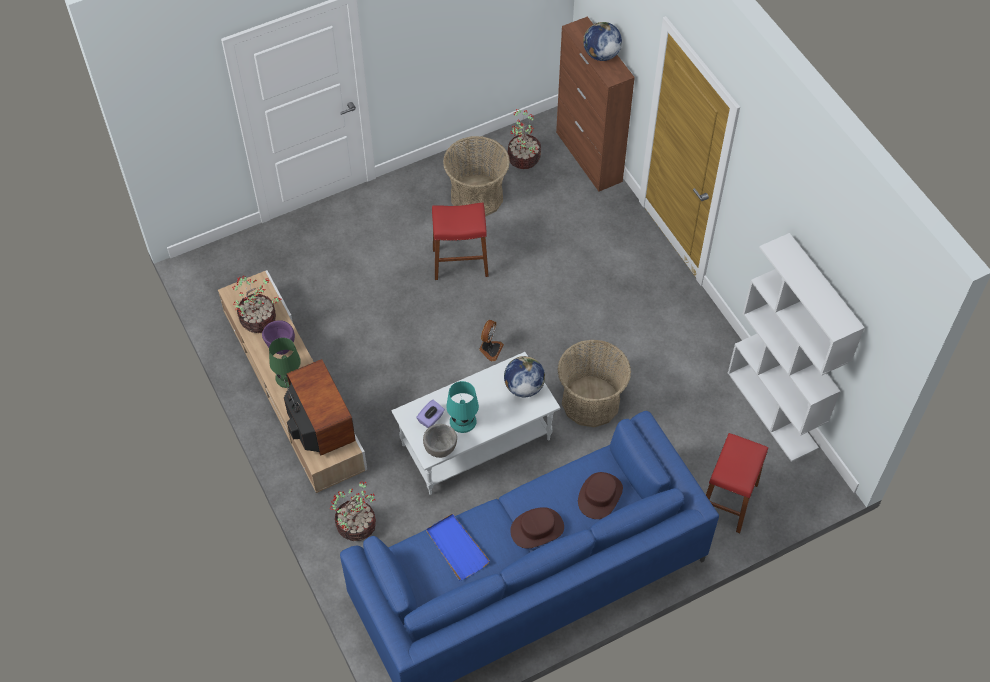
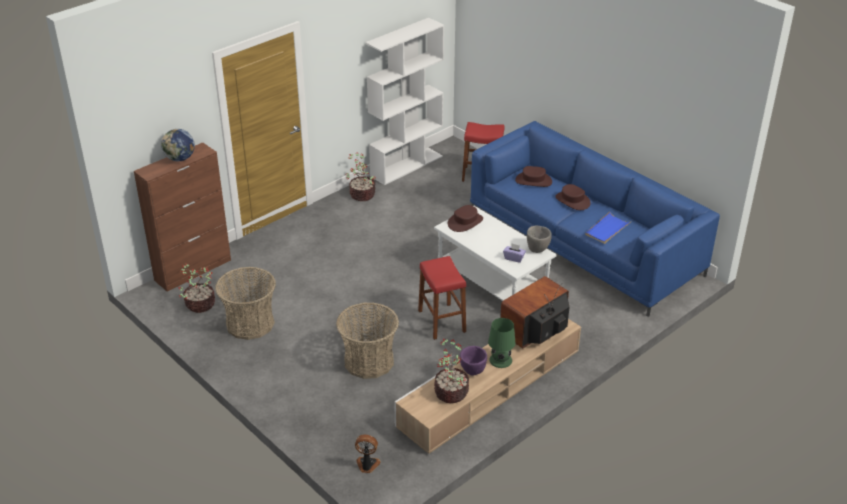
camera: 105 degrees left, 20 degrees down
(357, 525) = (591, 325): potted plant -> potted plant (361, 194)
(460, 262) = (325, 320): red stool -> red stool (441, 321)
(462, 420) = (507, 244): turquoise table lamp -> none
(490, 349) = (406, 289): fan -> fan (367, 465)
(523, 387) = (465, 222): globe -> brown hat
(591, 401) = (433, 236): basket -> basket (368, 361)

